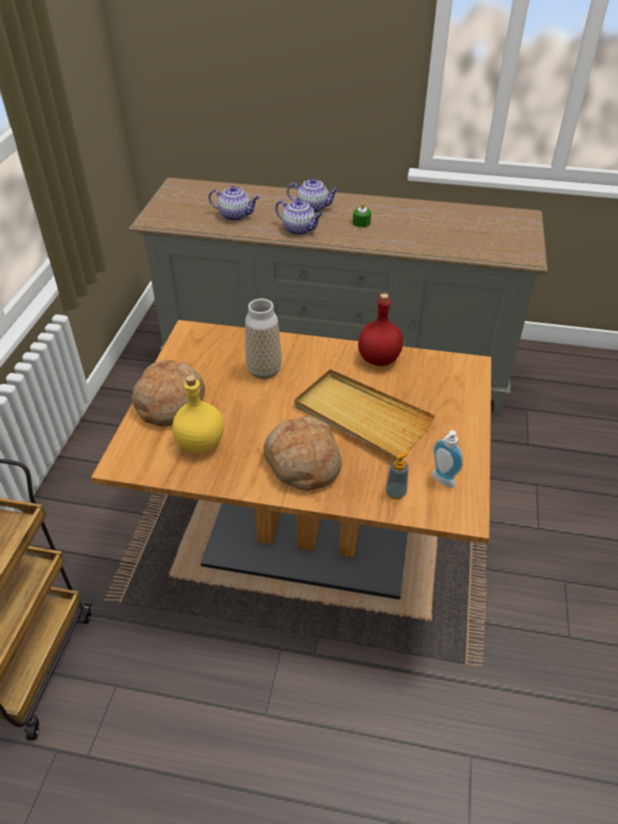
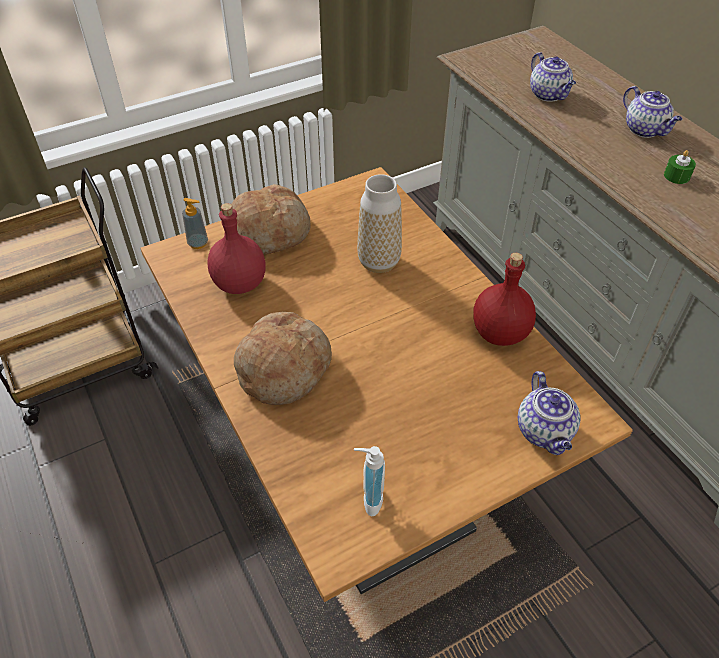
camera: 50 degrees right, 5 degrees up
(200, 443) = (240, 283): yellow bottle -> red bottle
(299, 229) = (592, 144): teapot -> teapot (545, 432)
(361, 416) = (395, 372): beige tray -> none
(396, 492) = (313, 467): soap dispenser -> soap dispenser (198, 243)

